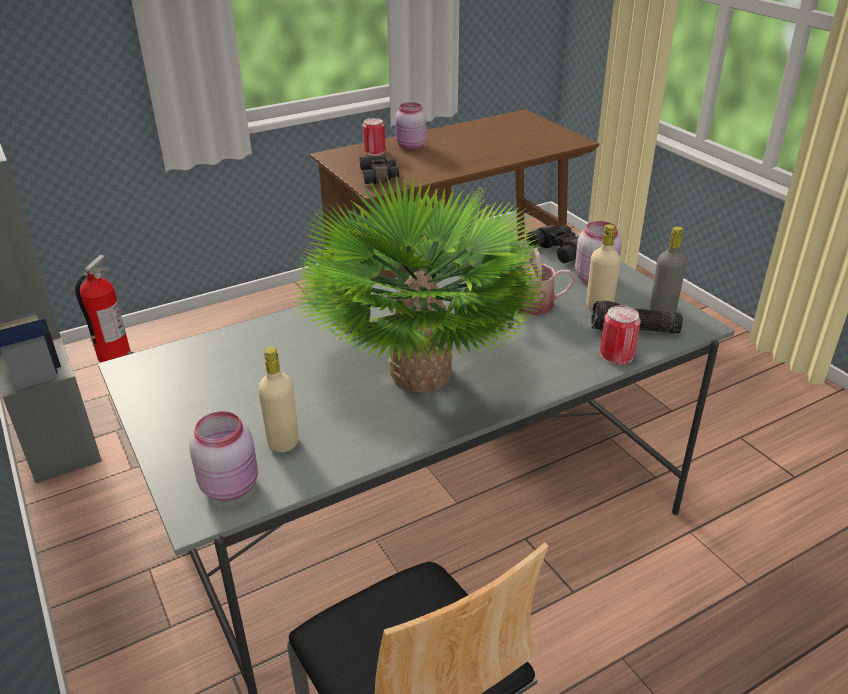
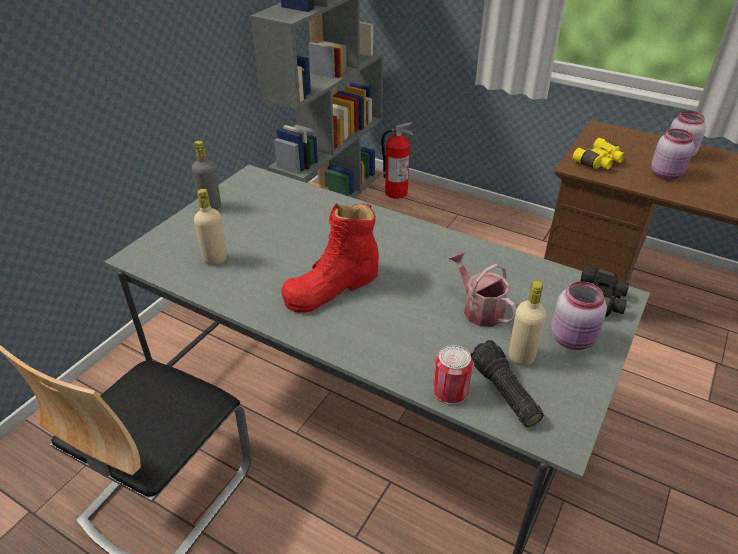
camera: 60 degrees right, 5 degrees up
(231, 485) = (165, 256): pink jar -> pink jar (667, 174)
(374, 151) = (639, 143): can -> none
(380, 177) = (599, 162): black binoculars -> yellow binoculars
(421, 373) = (332, 287): potted plant -> red boot
(662, 310) = (563, 404): grey bottle -> grey bottle (210, 206)

